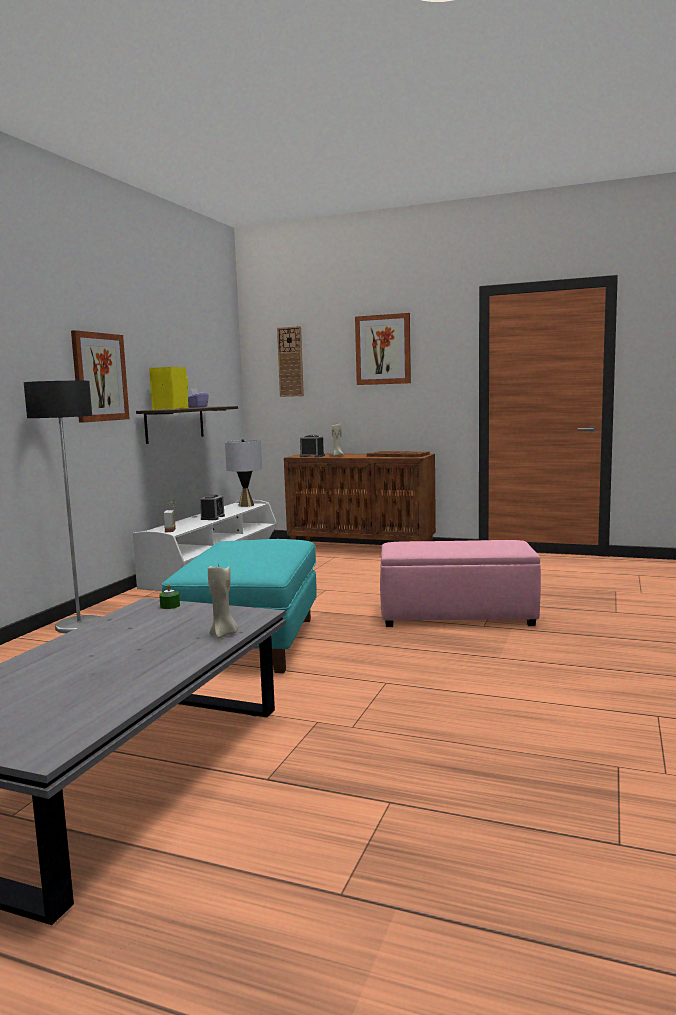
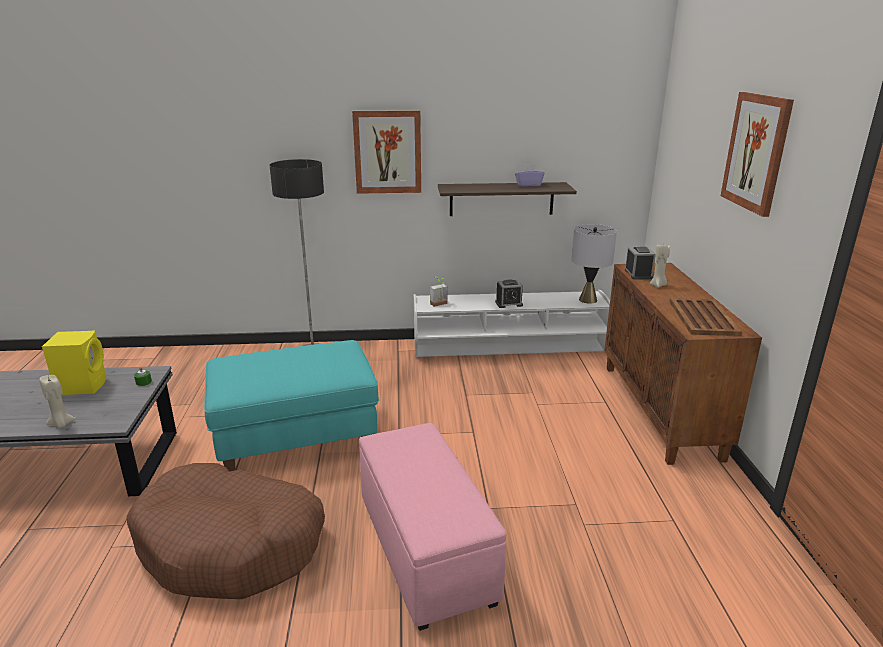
camera: 65 degrees right, 15 degrees up
(169, 409) = (474, 186): yellow speaker -> yellow speaker (83, 385)
(290, 362) = (687, 140): wall clock -> none
(398, 674) = (231, 545): none -> brown dog bed

